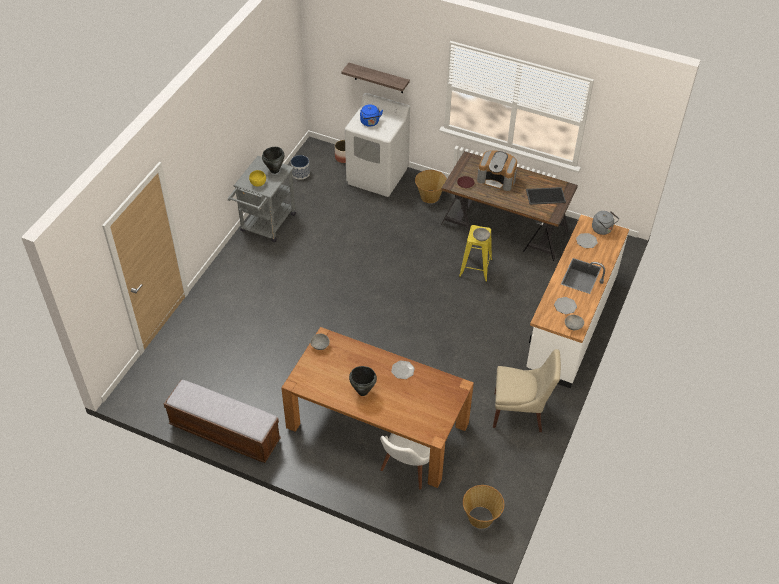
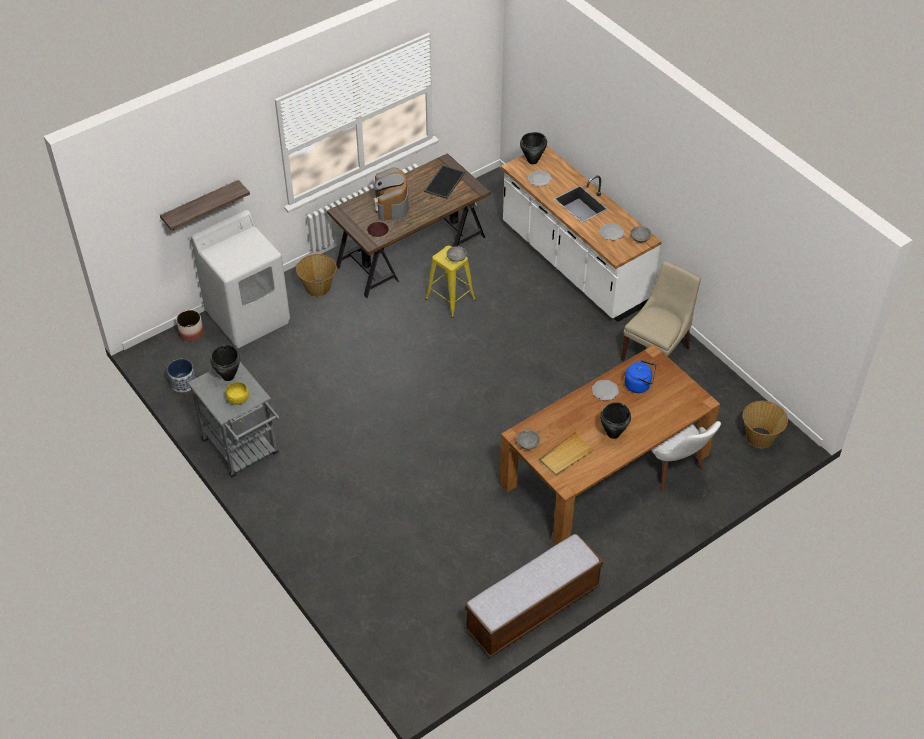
camera: 60 degrees left, 0 degrees up
(323, 372) = (566, 455): none -> beige tray
(370, 123) = (236, 256): blue kettle -> blue kettle (639, 385)
(497, 179) = (391, 205): coffee machine -> coffee machine turned 120 degrees clockwise
(603, 229) = (533, 161): grey kettle -> black cooking pot

